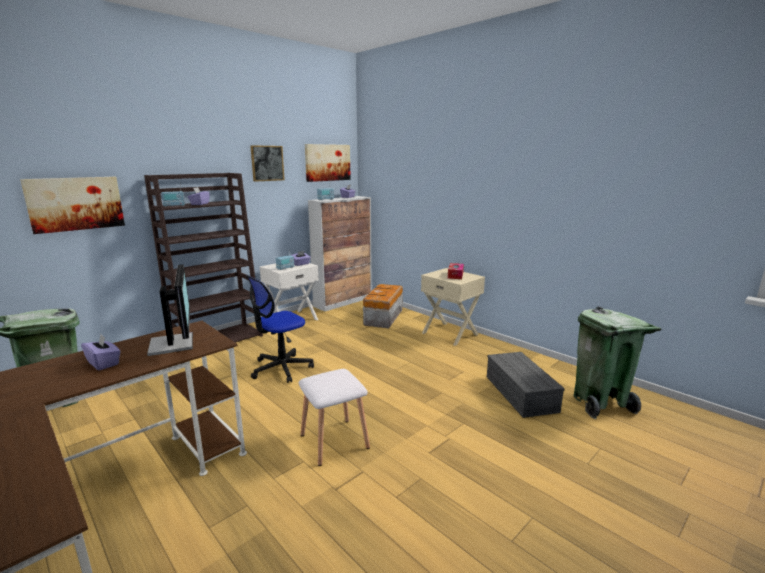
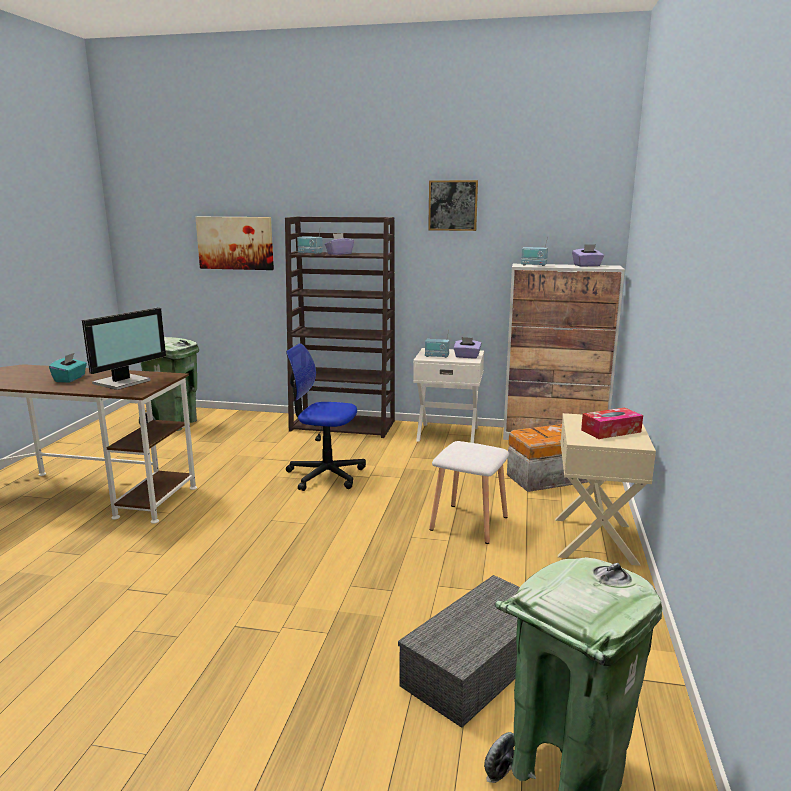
camera: 55 degrees right, 0 degrees up
(104, 363) = (70, 379): purple tissue box -> turquoise tissue box
(327, 162) = (562, 206): picture -> none
(335, 442) = (209, 558): white stool -> white stool (469, 524)

